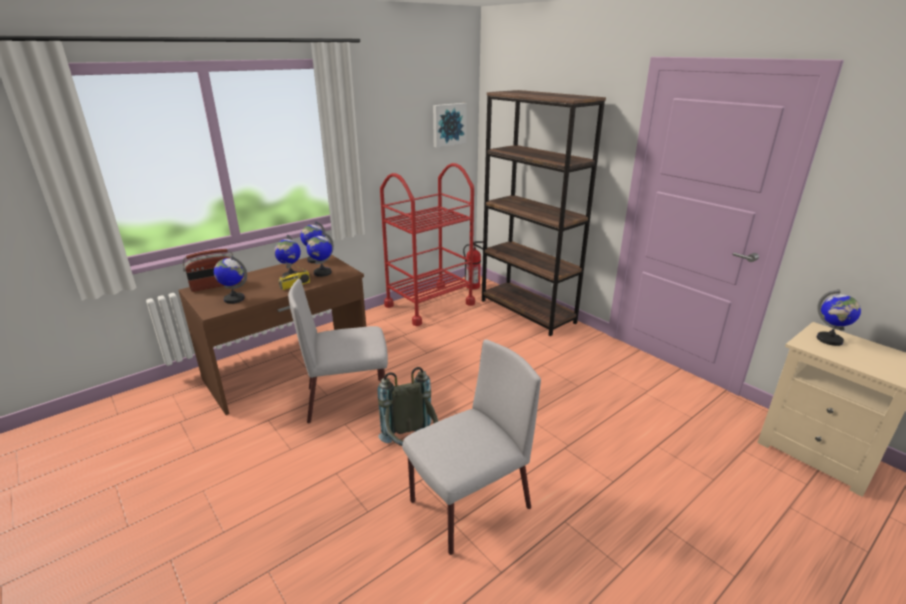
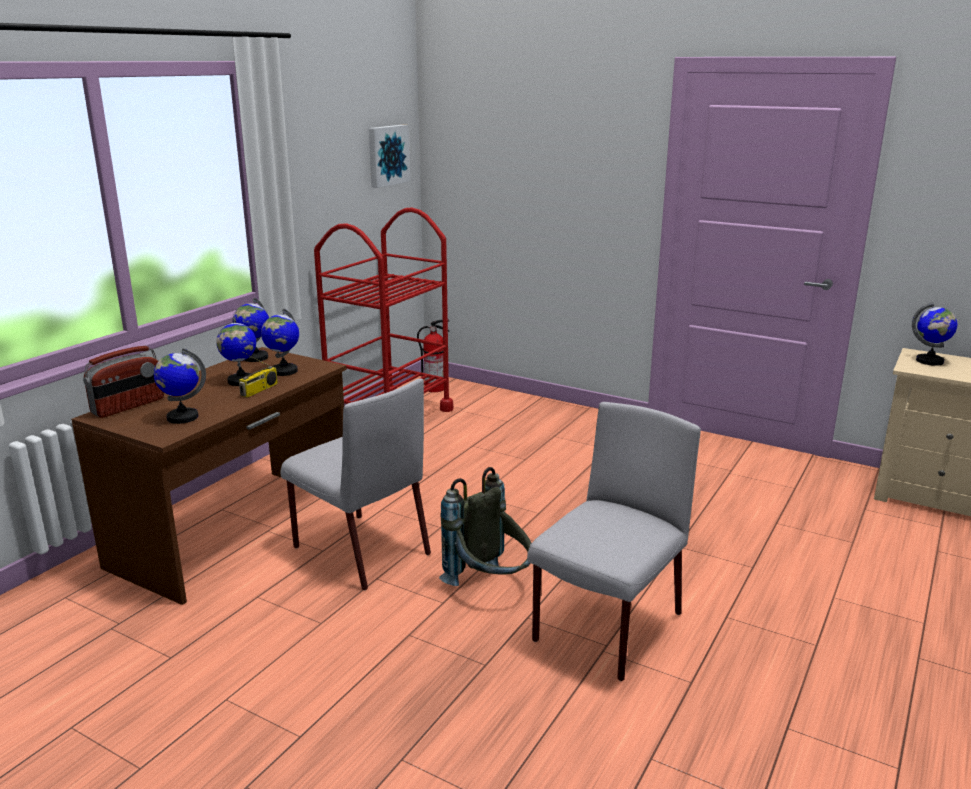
camera: 20 degrees left, 5 degrees down
(348, 399) = (359, 550): grey chair -> grey chair turned 105 degrees counterclockwise
(527, 311) = (530, 408): brown bookcase -> none

